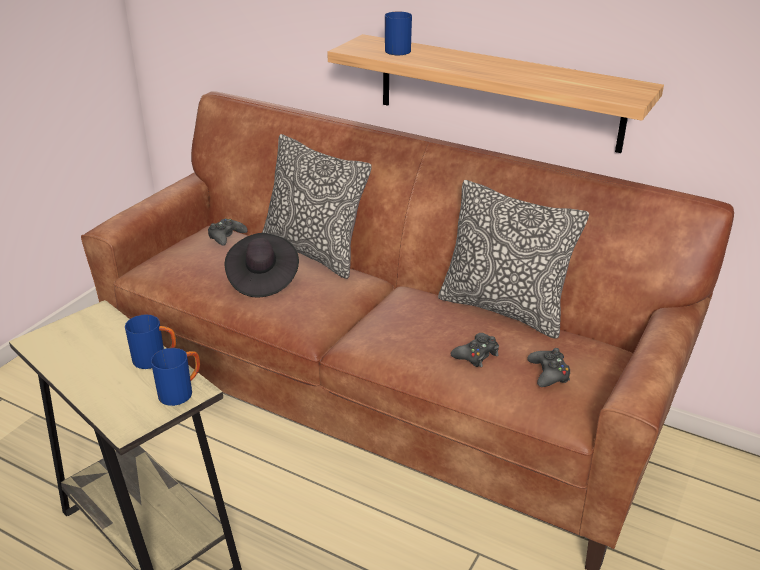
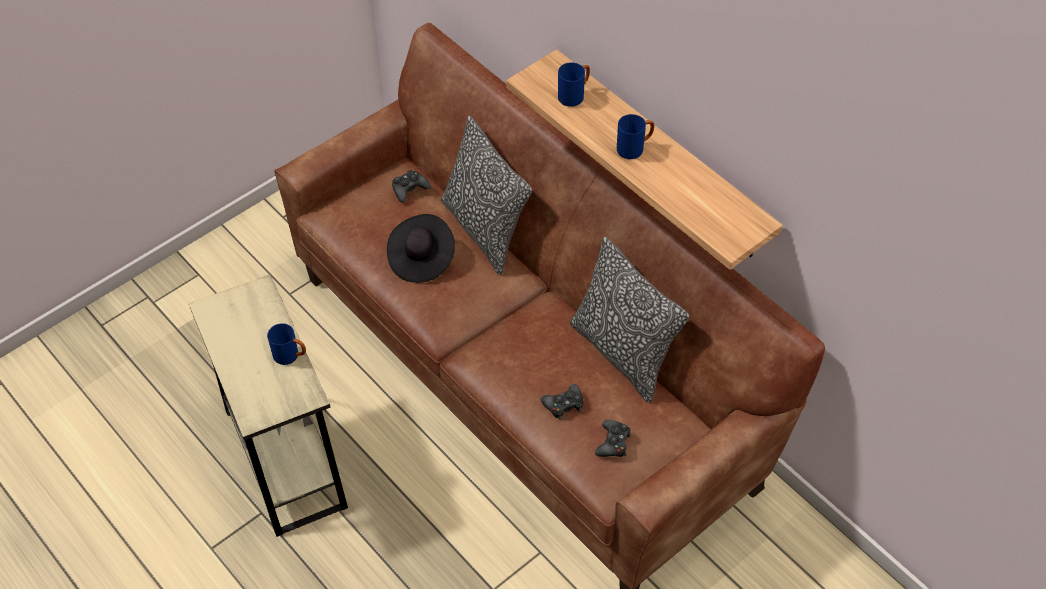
camera: 20 degrees right, 20 degrees up
(181, 392) = (299, 395): blue mug -> blue mug (634, 148)

